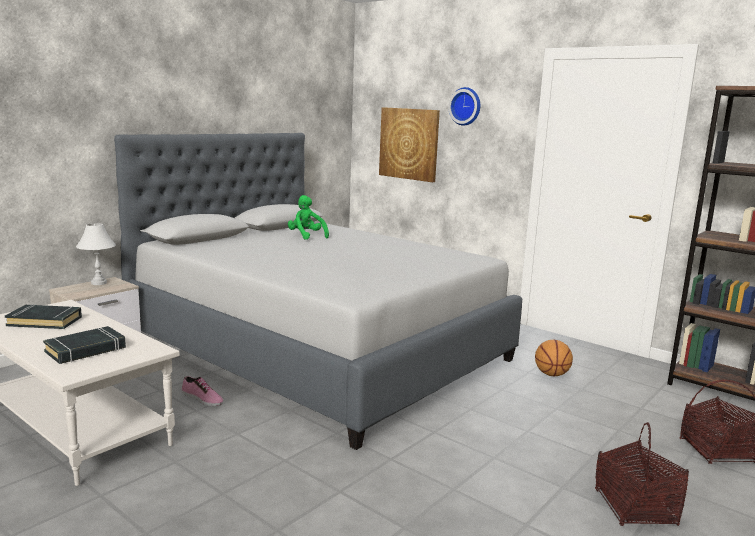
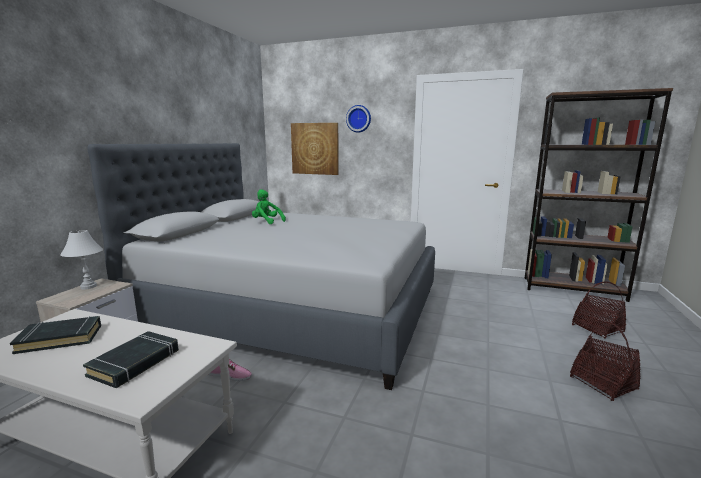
camera: 20 degrees left, 0 degrees up
(552, 374) = (462, 297): basketball -> none

